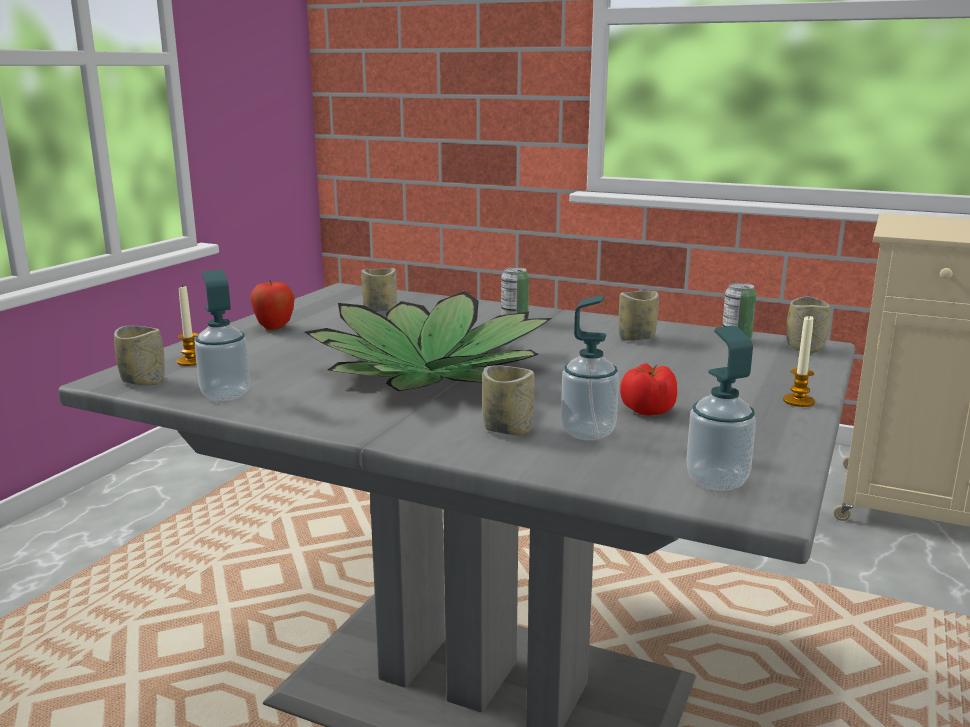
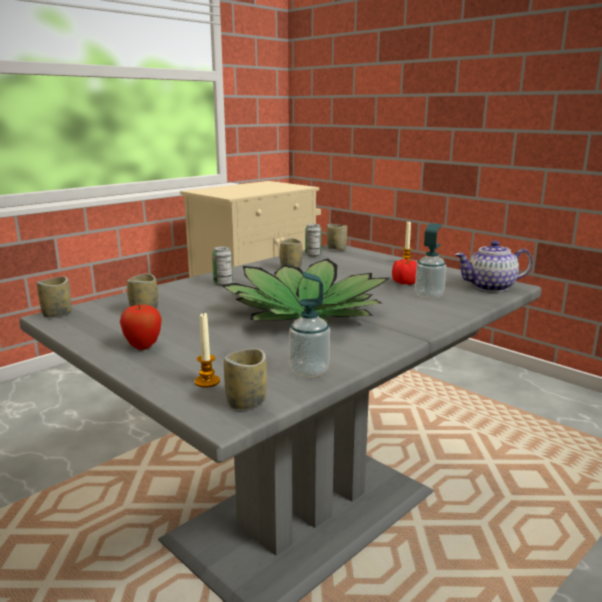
camera: 70 degrees left, 0 degrees up
(508, 429) = (418, 308): cup -> cup (57, 314)
(716, 481) = (490, 287): soap dispenser -> teapot

